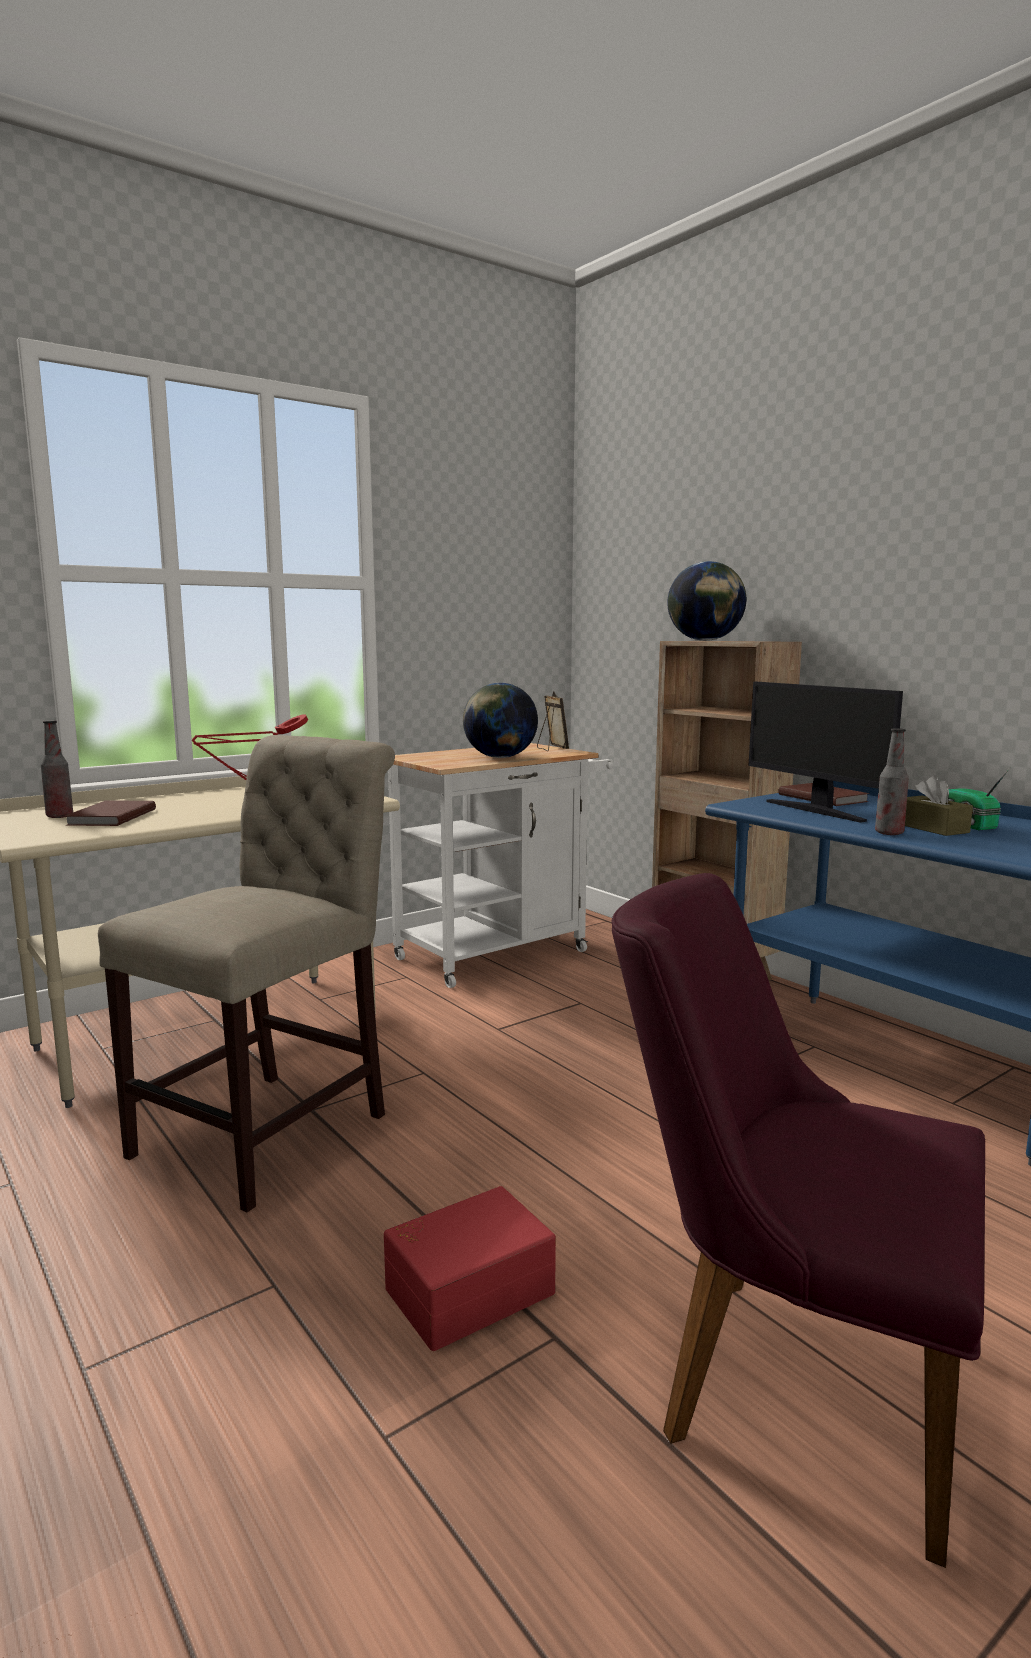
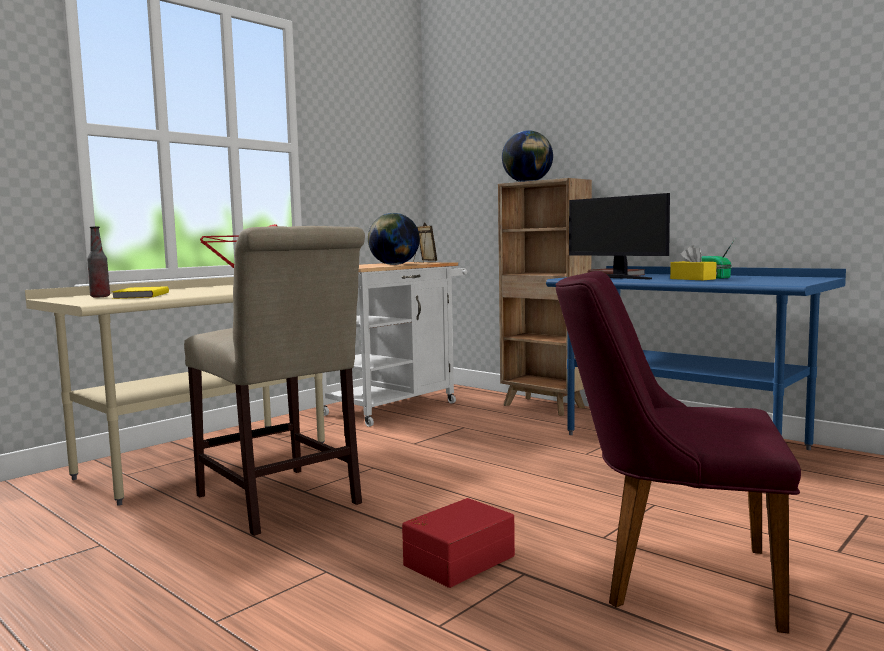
camera: 10 degrees left, 5 degrees down
(110, 817) = (139, 295): brown book -> yellow book
(273, 1129) = (281, 502): beige chair -> beige chair turned 120 degrees clockwise
(889, 833) = (669, 281): bottle -> none
(932, 828) = (692, 279): brown tissue box -> yellow tissue box

